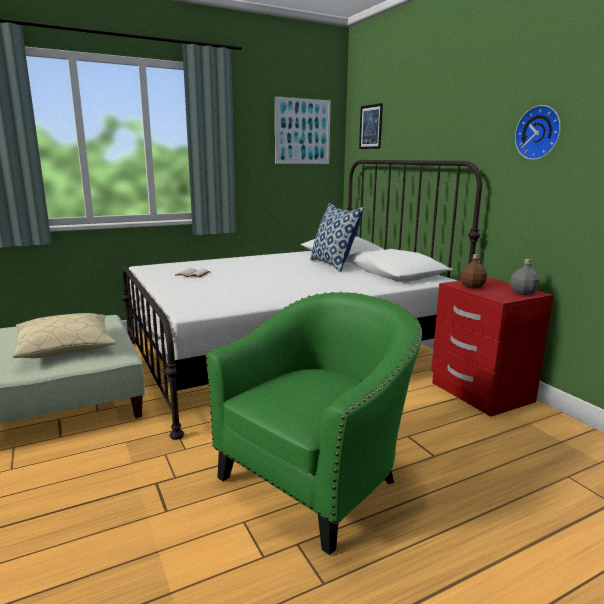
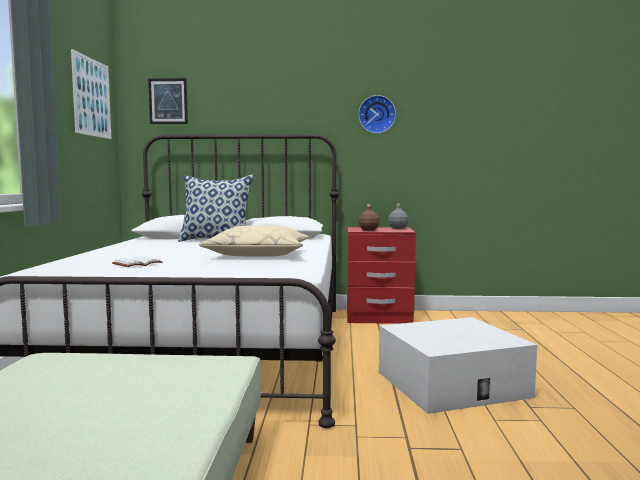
camera: 60 degrees left, 10 degrees down
(66, 347) = (136, 383): beige pillow -> beige pillow (258, 254)
(318, 478) = (451, 384): green armchair -> white storage box

